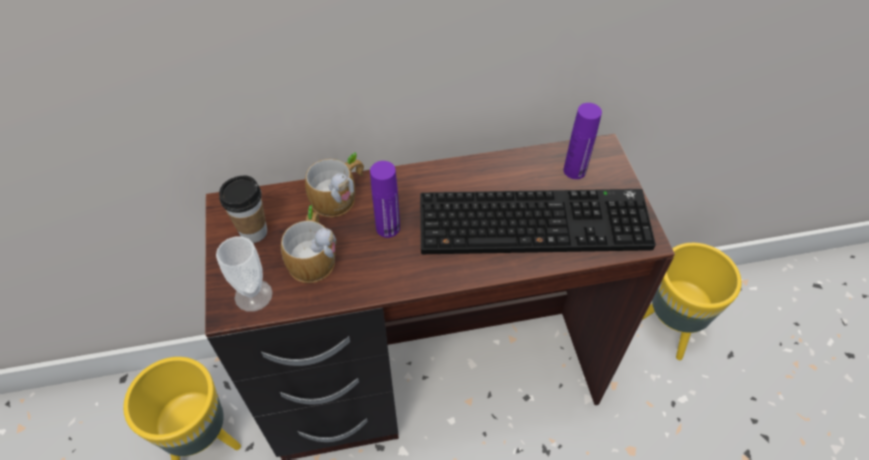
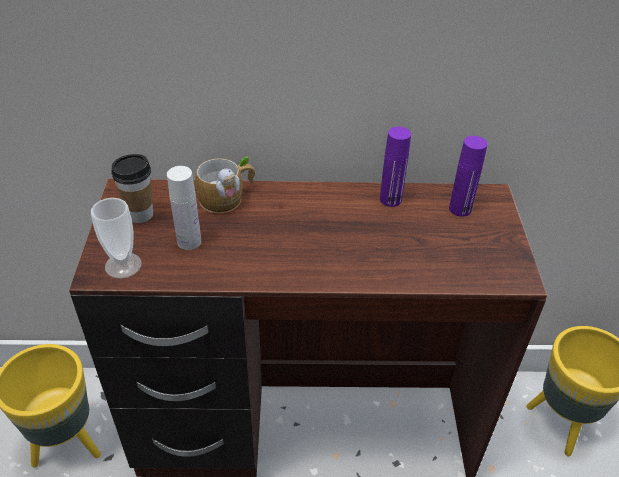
camera: 10 degrees right, 10 degrees down
(314, 255) = (189, 241): mug -> white bottle
(388, 228) = (265, 229): purple bottle -> purple bottle (390, 199)
(535, 221) = (410, 245): keyboard -> none

